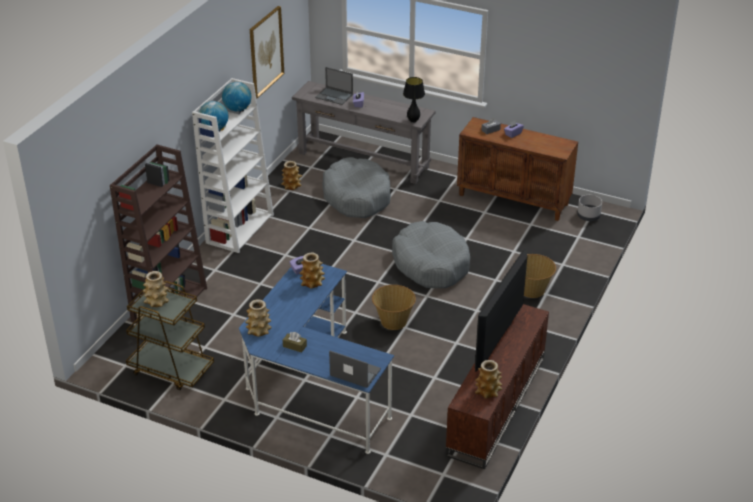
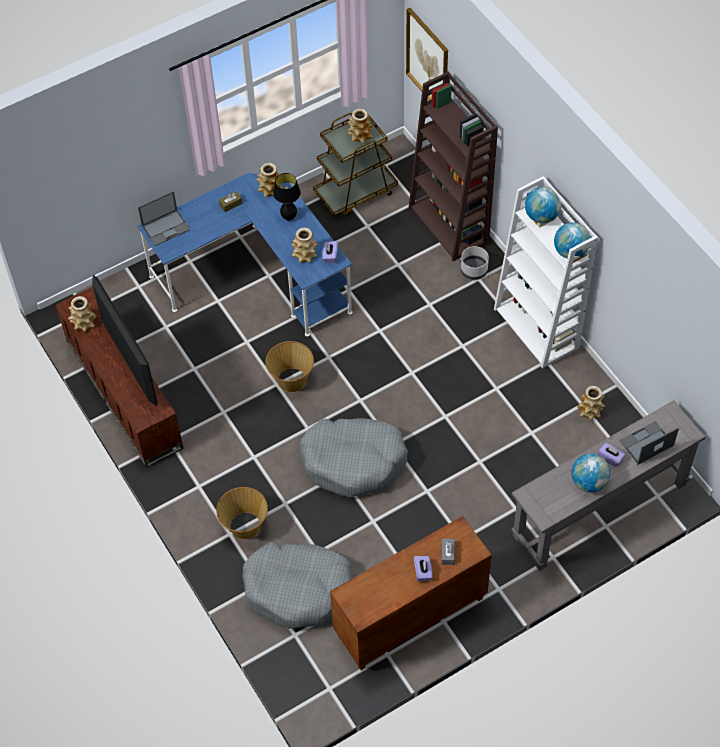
camera: 125 degrees right, 20 degrees up
(266, 51) = (659, 307): picture -> picture (428, 61)
(357, 197) = (525, 462): grey dog bed -> grey dog bed (298, 589)
(383, 105) = (589, 482): none -> globe
(413, 121) = (531, 493): black table lamp -> black table lamp (289, 217)
(589, 216) = (322, 675): grey planter -> grey planter (473, 270)

